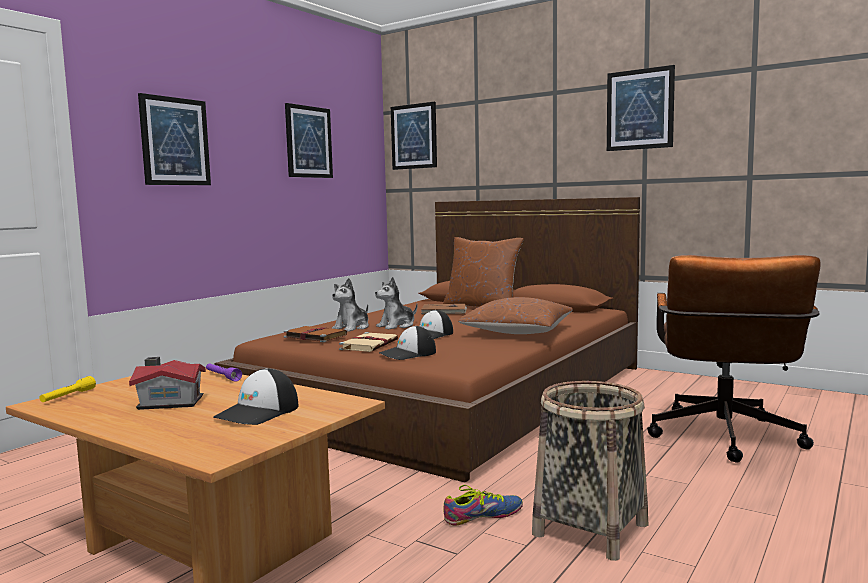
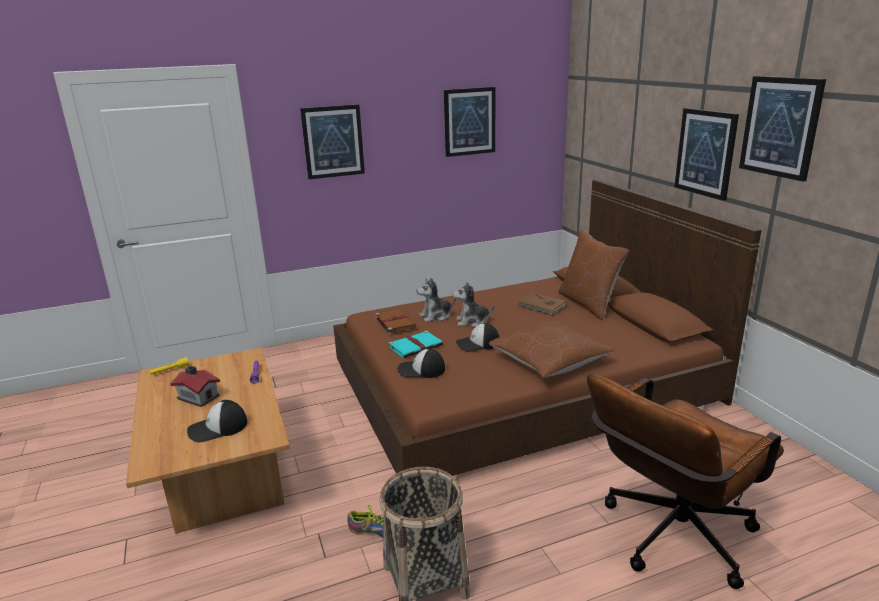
camera: 35 degrees right, 15 degrees up
(369, 344) = (416, 346): beige book -> turquoise book
(414, 136) = (587, 107): picture -> picture (705, 153)

